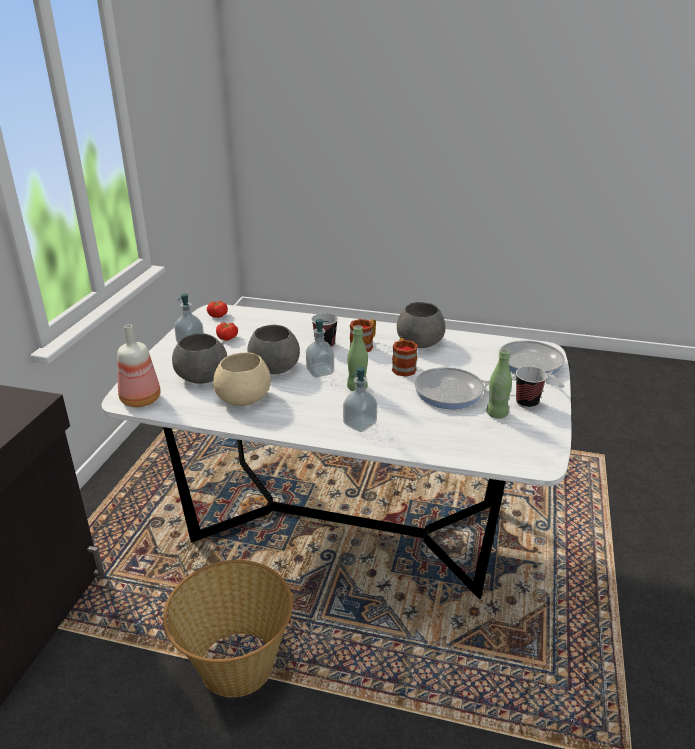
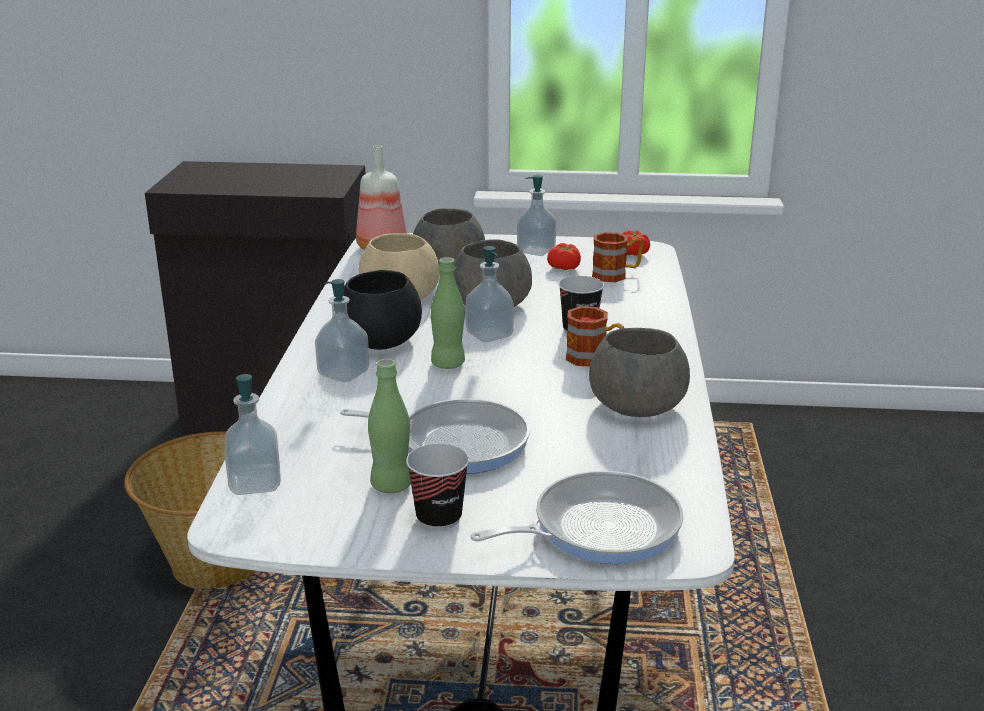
camera: 80 degrees right, 5 degrees down
(313, 408) = (381, 340): none -> black bowl
(403, 367) = (531, 395): mug -> mug (616, 275)
(453, 392) = (456, 443): frying pan -> frying pan turned 120 degrees clockwise
(495, 457) = (255, 483): none -> soap dispenser

